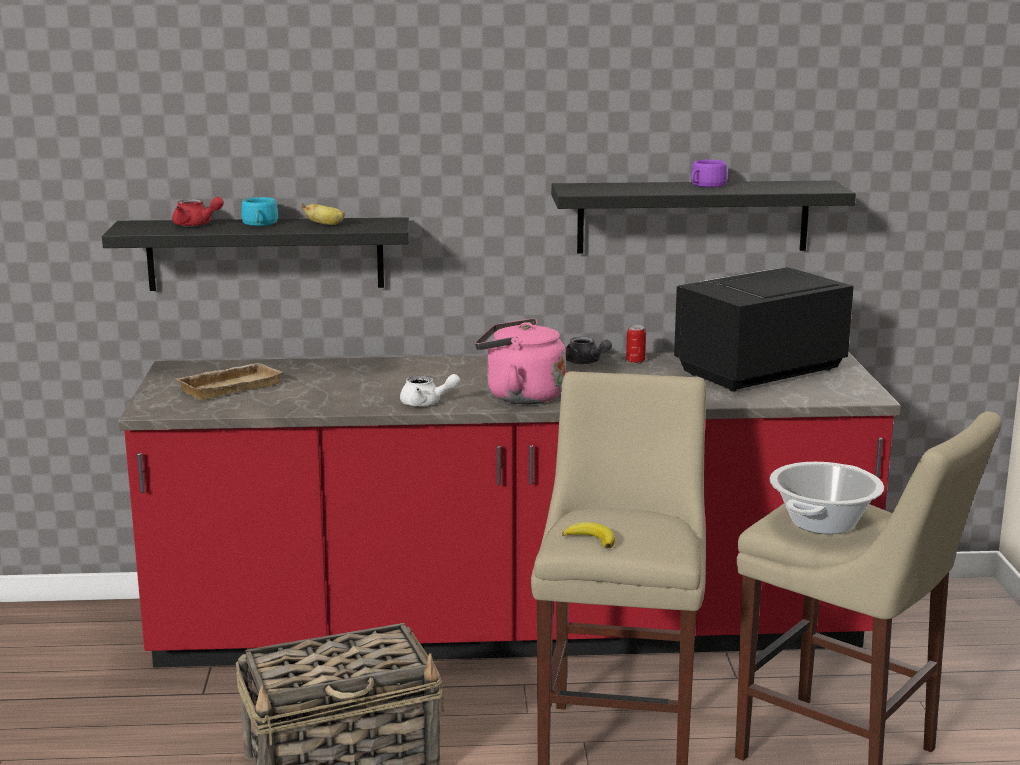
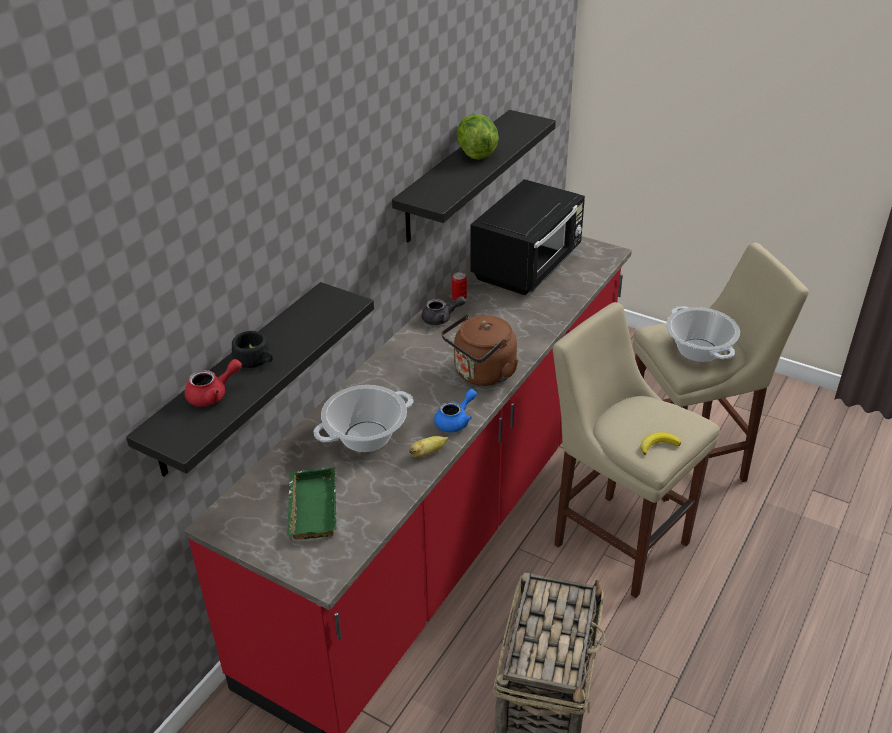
camera: 55 degrees left, 20 degrees up
(229, 386) = (310, 507): beige tray -> green tray
(259, 224) = (255, 360): turquoise cup -> black cup
(325, 224) = (300, 328): banana -> banana (428, 453)
(352, 380) = (366, 437): none -> cooking pot
(426, 403) = (456, 421): white teapot -> blue teapot
(520, 396) = (482, 374): pink kettle -> brown kettle
(706, 185) = (476, 153): purple cup -> lettuce
(757, 371) = (528, 266): black microwave -> black microwave turned 150 degrees counterclockwise

